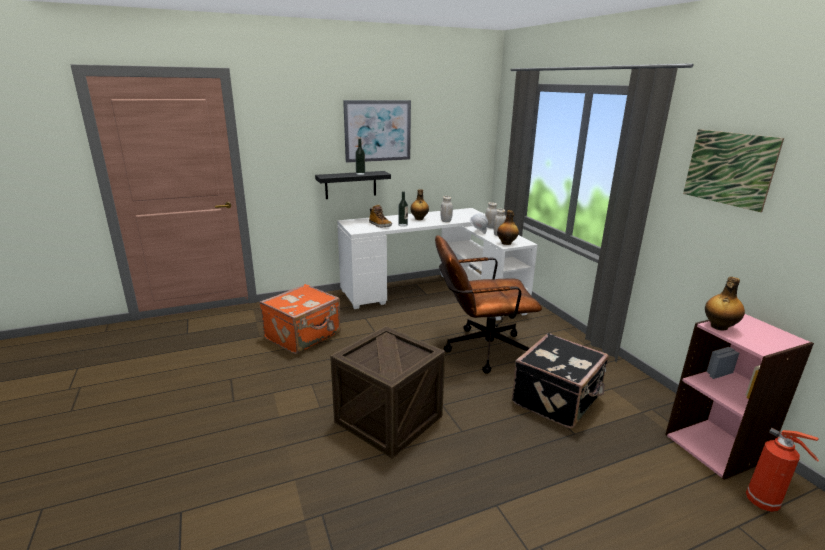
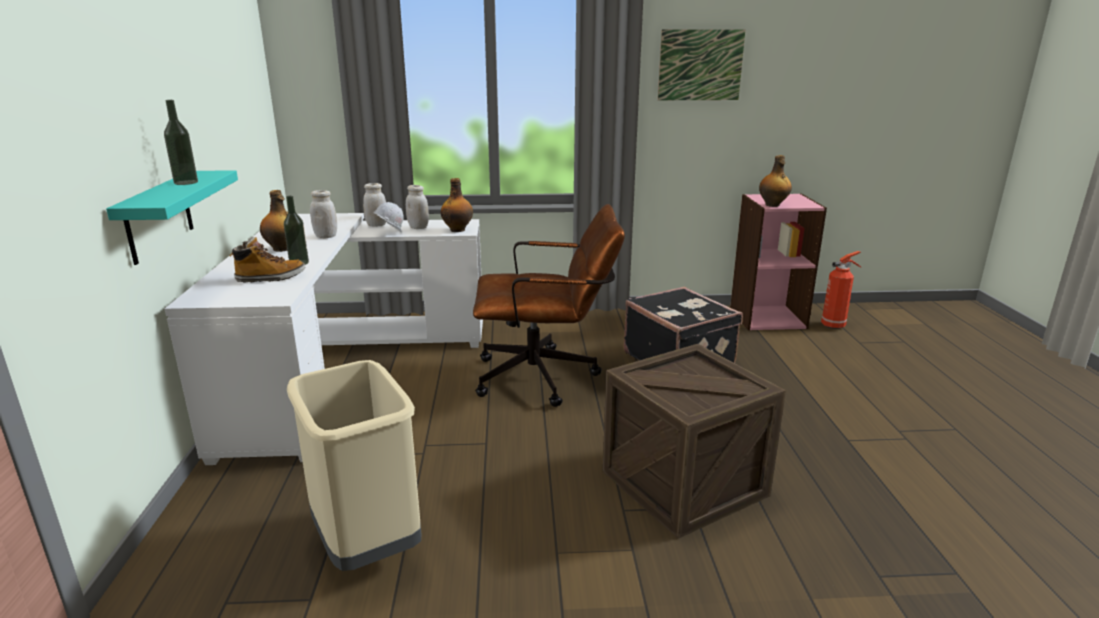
camera: 70 degrees left, 0 degrees up
(304, 336) = (366, 544): orange suitcase -> beige trash can
(350, 185) = (159, 216): black shelf -> turquoise shelf
(377, 131) = (165, 81): picture -> none
(480, 350) = (546, 377): brown office chair -> brown office chair turned 105 degrees counterclockwise

